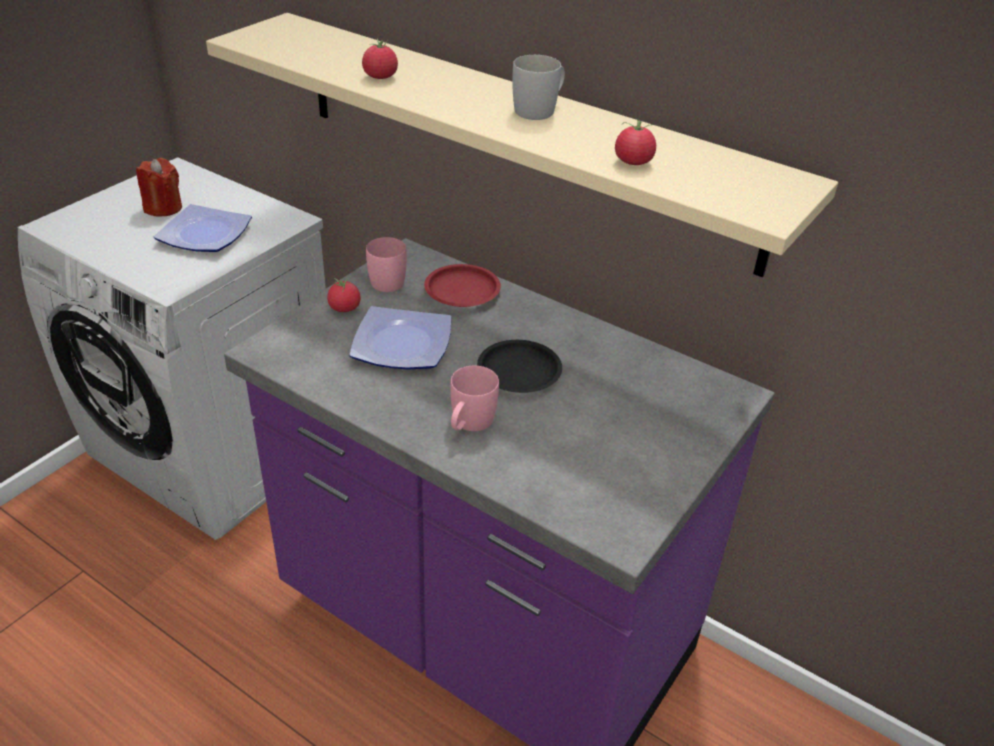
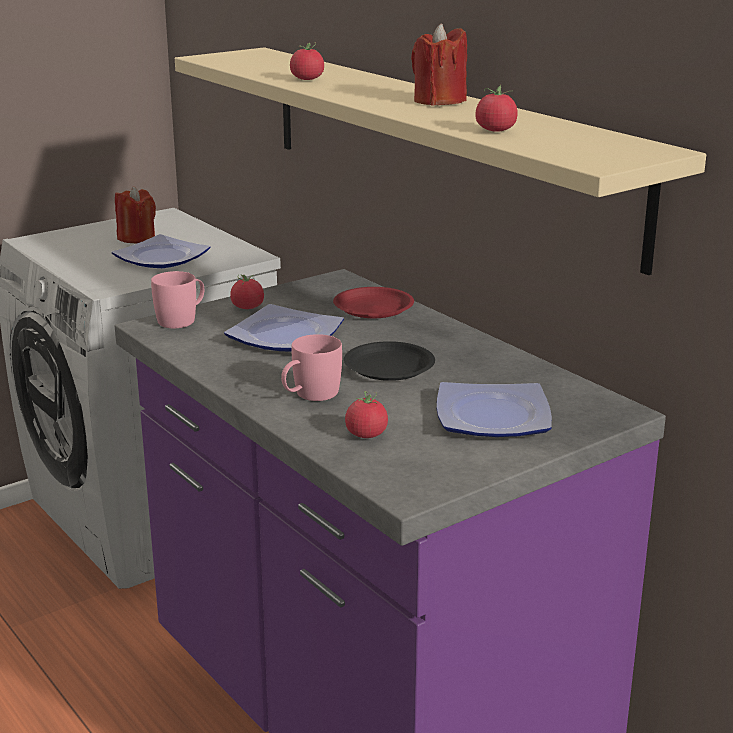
camera: 20 degrees right, 15 degrees down
(391, 279) = (307, 293): pink mug -> pink mug (182, 319)
(540, 109) = (439, 101): white mug -> red candle
(547, 469) = (366, 434): none -> tomato
(644, 424) = (495, 418): none -> plate

